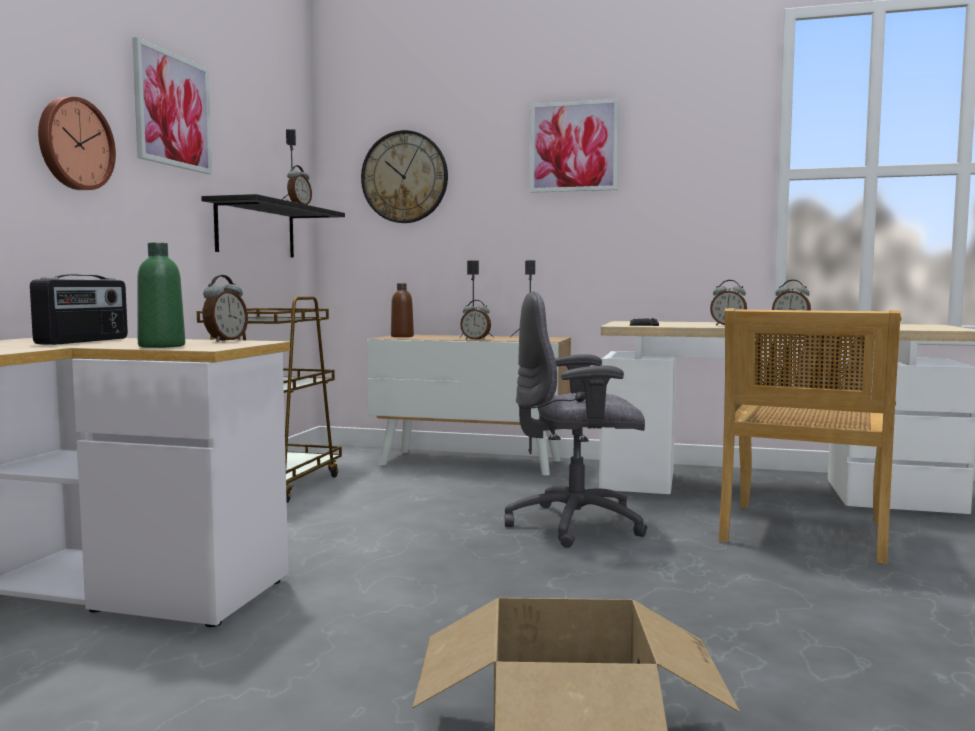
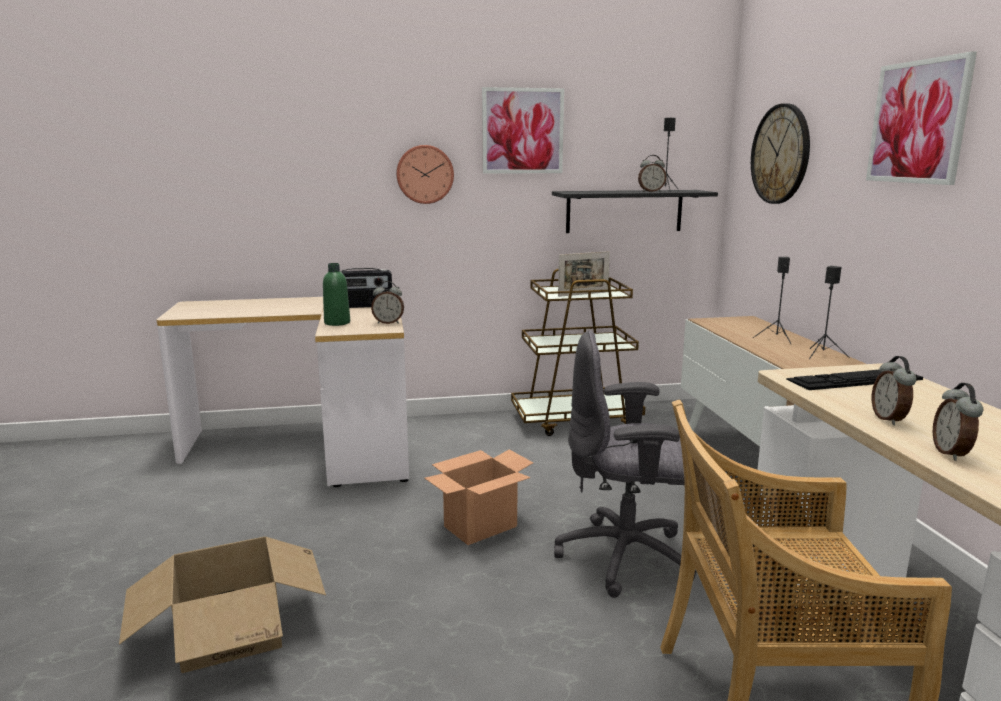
camera: 65 degrees right, 10 degrees up
(281, 319) = (583, 294): none -> picture frame
(402, 336) = (728, 321): brown bottle -> none
(456, 564) = (480, 527): none -> cardboard box
(476, 339) = (748, 344): alarm clock -> none
(578, 525) = (627, 557): grey office chair -> grey office chair turned 60 degrees counterclockwise

